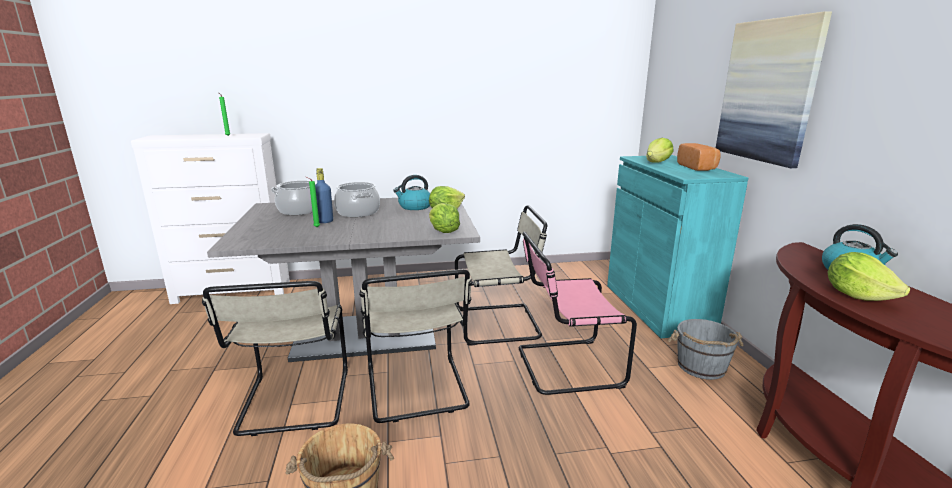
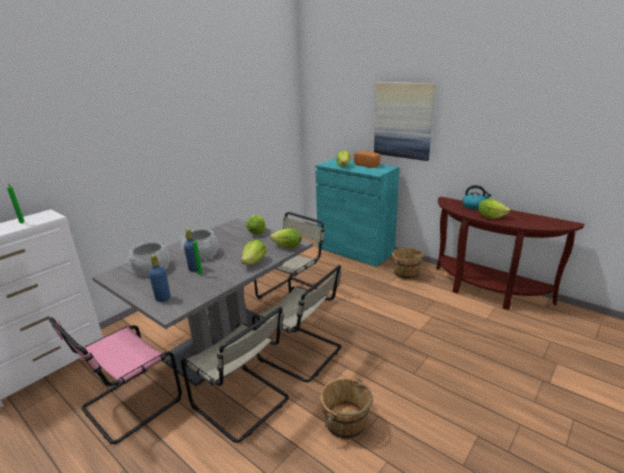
camera: 40 degrees left, 5 degrees up
(252, 233) = (163, 298): none -> blue bottle
(382, 233) = (254, 262): none -> lettuce
(414, 207) = (230, 236): kettle -> none
(565, 366) = (355, 302): pink chair -> pink chair (128, 405)
(701, 367) = (406, 273): grey bucket -> brown bucket

